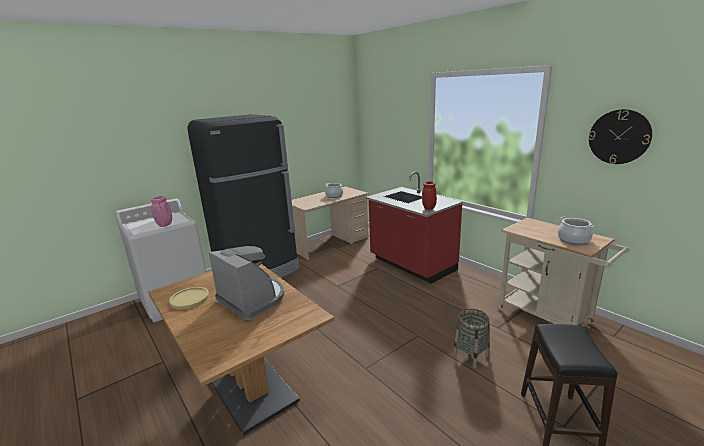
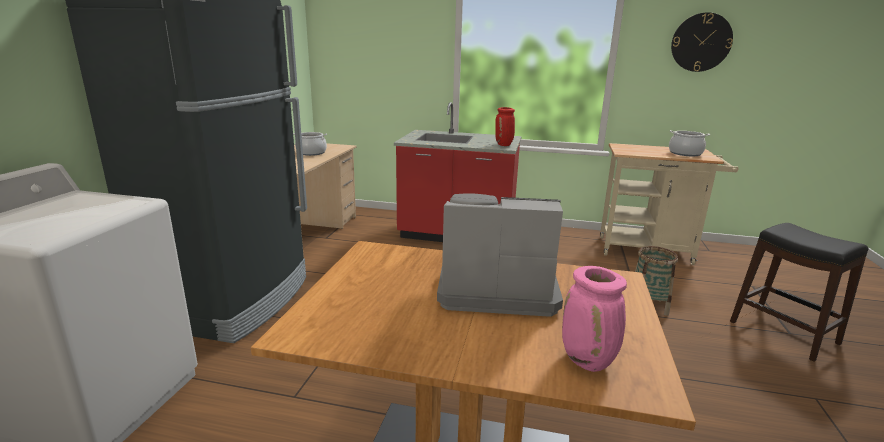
camera: 40 degrees left, 0 degrees up
(165, 225) = (99, 215): pink vase -> pink vase (588, 362)
(189, 299) = (382, 325): yellow plate -> none

